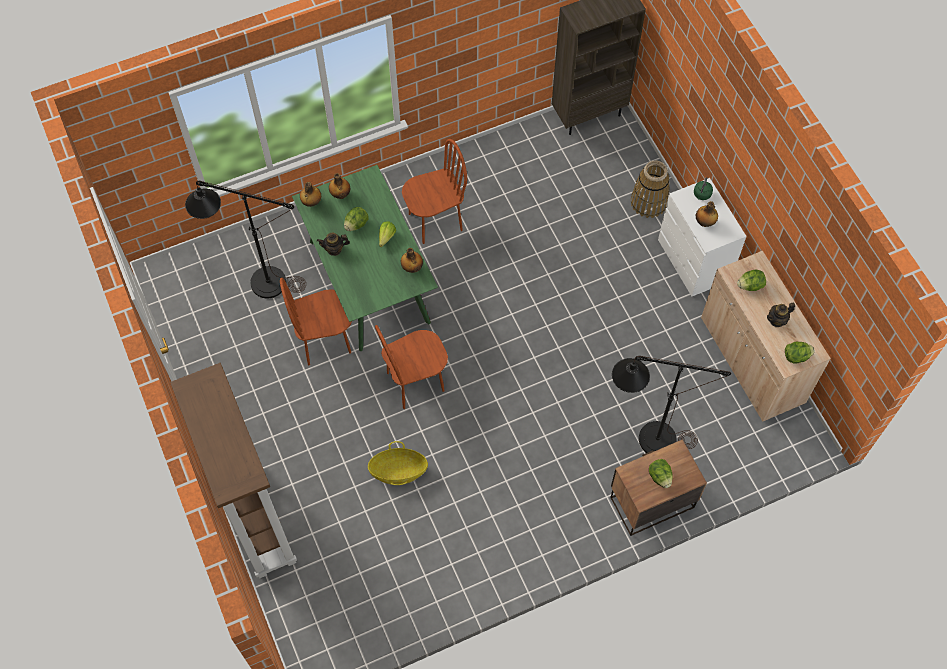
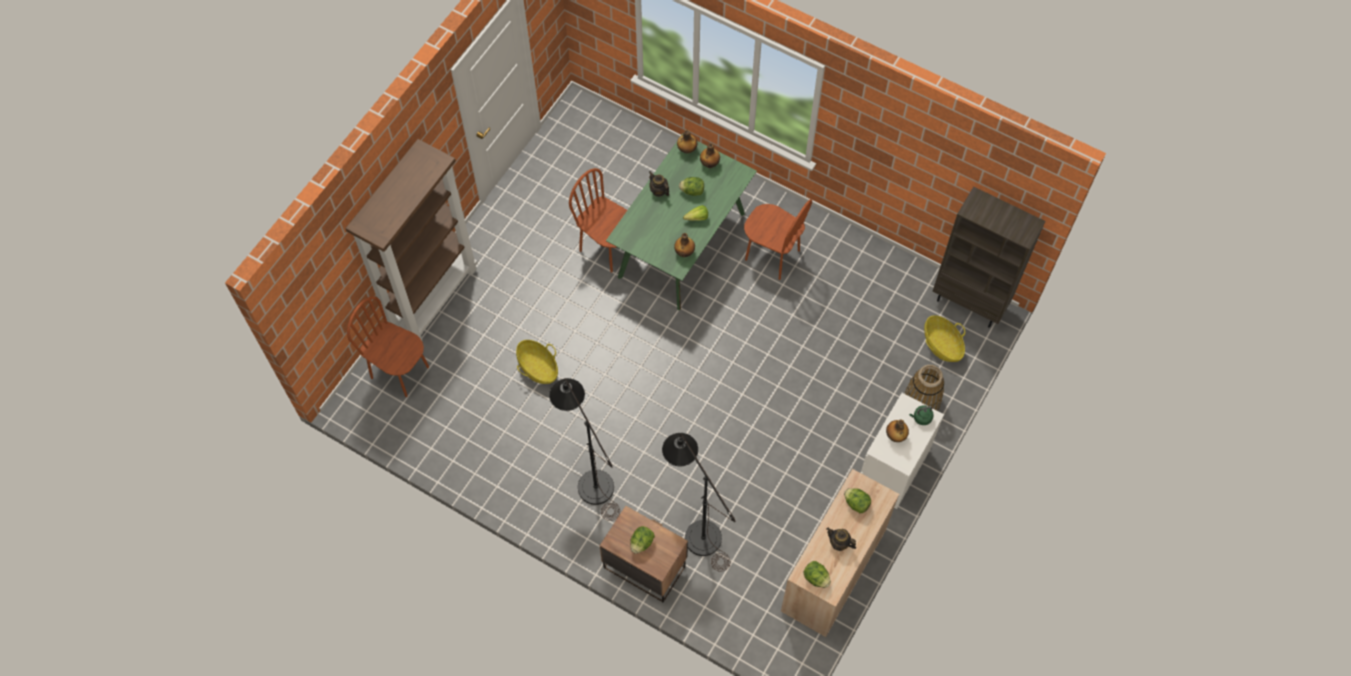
camera: 55 degrees right, 0 degrees up
(258, 282) = (622, 172): black floor lamp -> black floor lamp (590, 478)
(415, 382) = (620, 332): brown chair -> brown chair (400, 372)
(611, 157) = (942, 345): none -> basket

